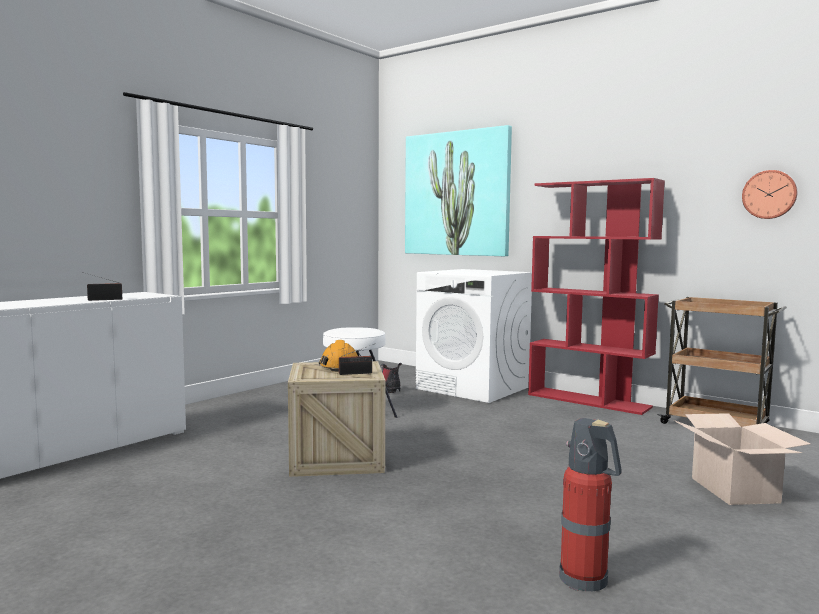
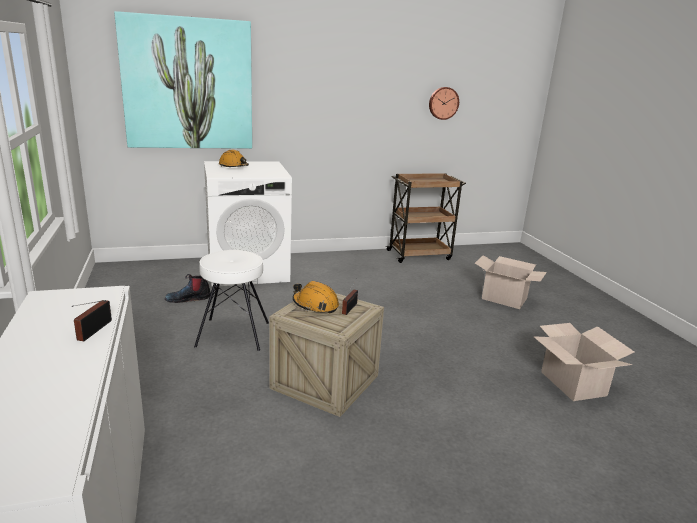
camera: 55 degrees left, 15 degrees up
(470, 271) = (234, 166): none -> orange hard hat
(585, 580) = (573, 383): fire extinguisher -> cardboard box
(589, 401) = (335, 257): red bookcase -> none

